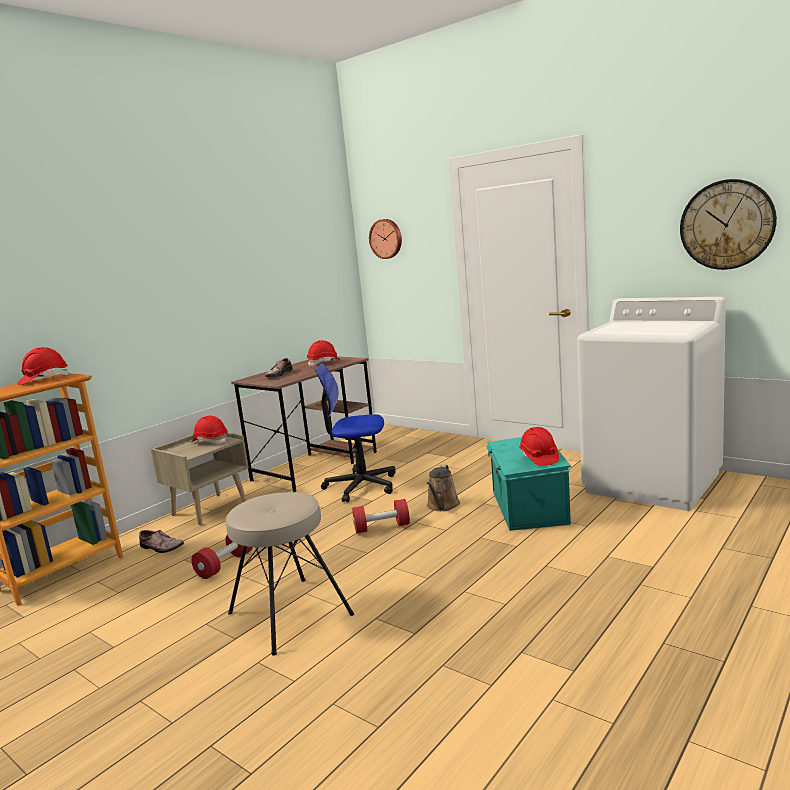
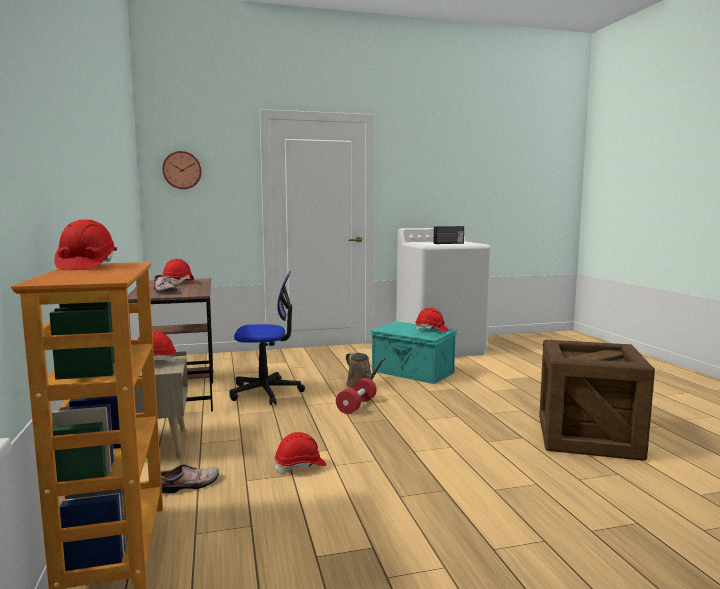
camera: 55 degrees left, 5 degrees down
(225, 565) = (300, 466): red dumbbell -> red hard hat
(289, 614) = (438, 464): beige stool -> none
(361, 486) = (266, 392): office chair -> office chair turned 135 degrees counterclockwise
(475, 674) = (588, 437): none -> crate
(639, 330) = (448, 243): none -> radio
(727, 225) = (458, 185): wall clock -> none

